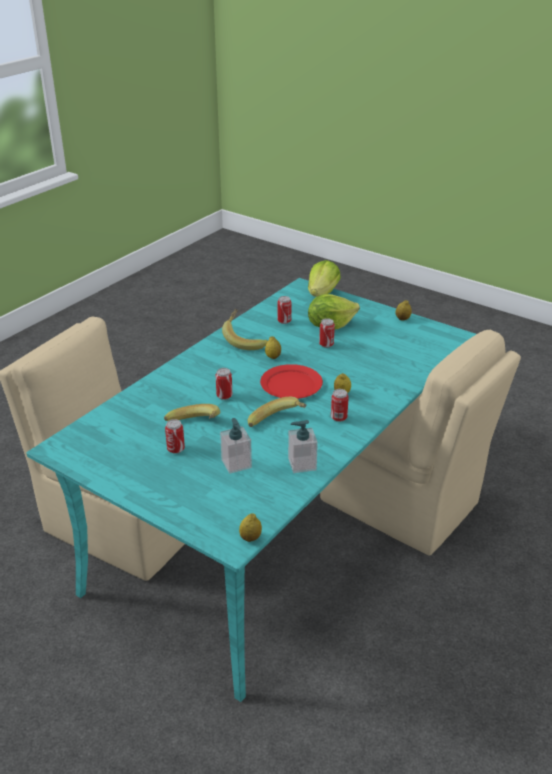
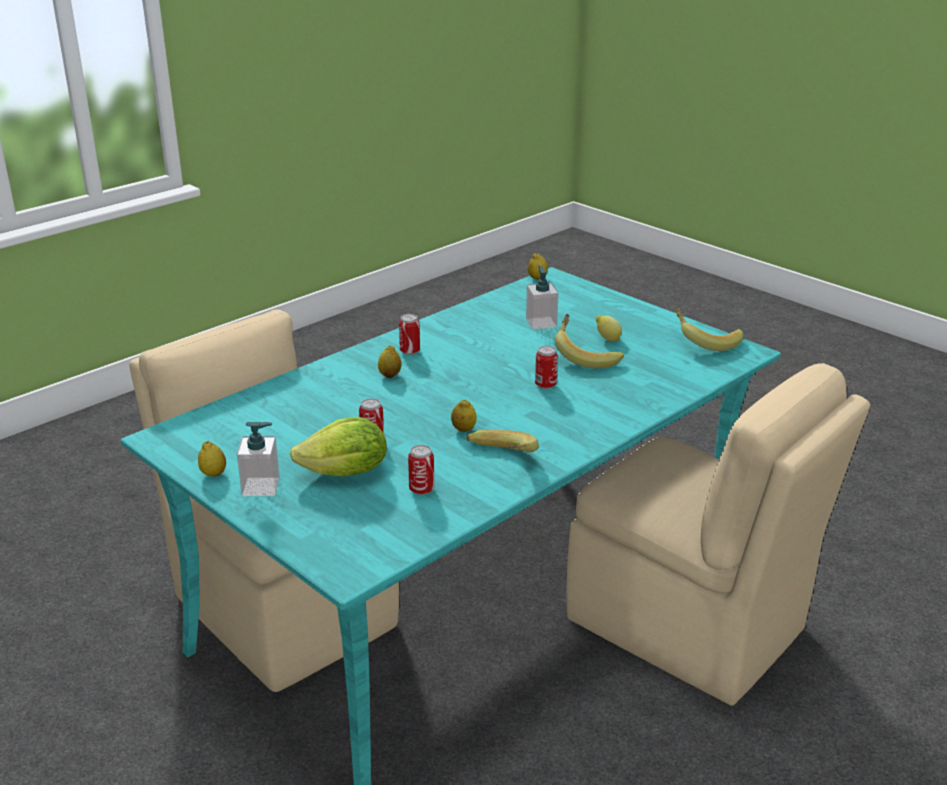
camera: 170 degrees left, 5 degrees down
(176, 449) = (607, 339): can -> lemon
(278, 424) = (484, 351): banana -> banana (705, 342)
(291, 385) = (451, 390): red plate -> none
(302, 464) = (472, 317): soap dispenser -> soap dispenser (261, 486)
(322, 293) = (317, 547): lettuce -> none

